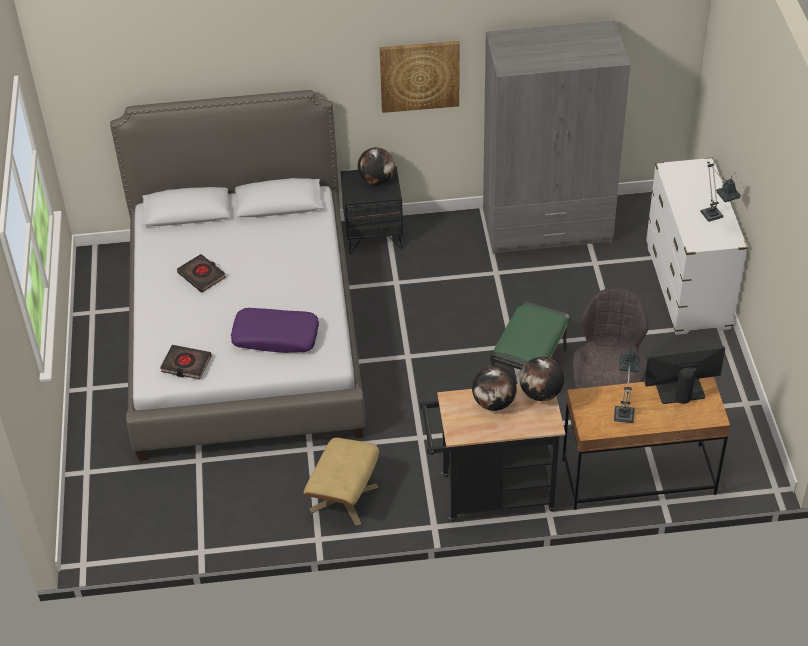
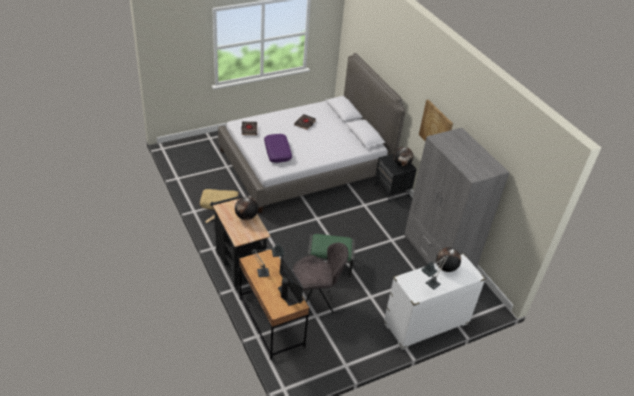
camera: 65 degrees right, 5 degrees down
(541, 394) = (258, 233): globe -> globe (445, 268)

